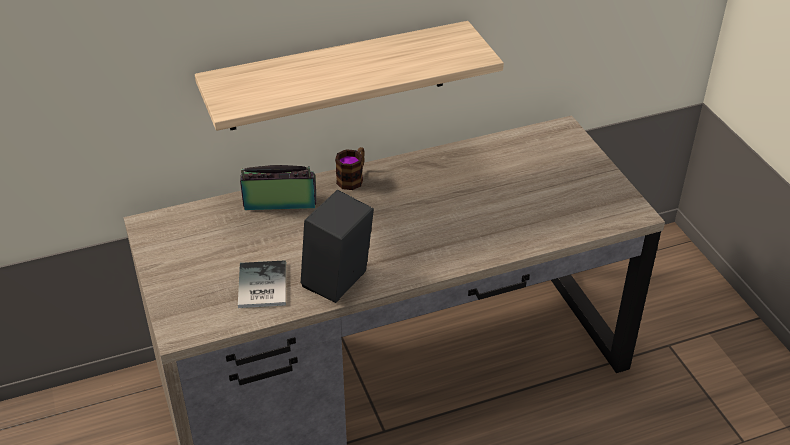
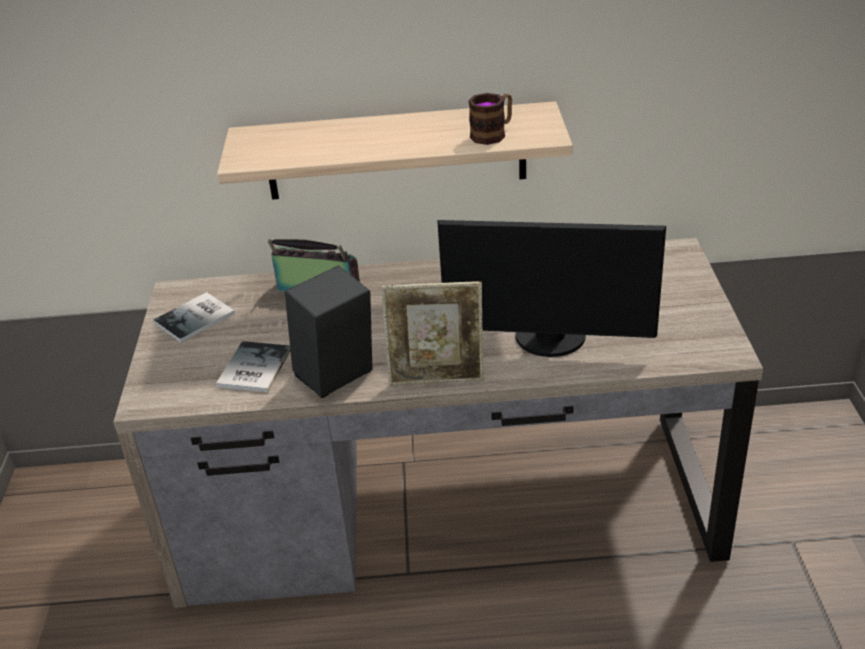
camera: 20 degrees right, 5 degrees down
(184, 247) = (197, 318): none -> book
(353, 178) = (409, 273): mug -> mug (493, 134)
(423, 271) = (437, 379): none -> picture frame
(497, 222) = (550, 340): none -> monitor

